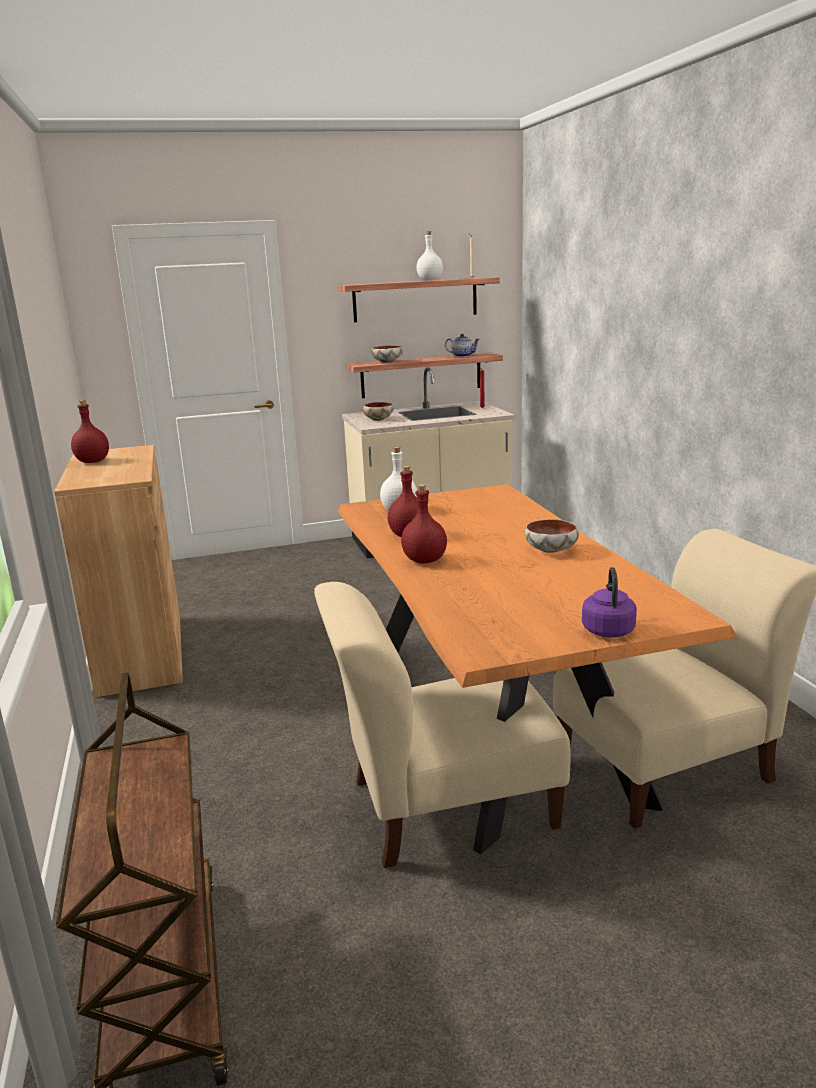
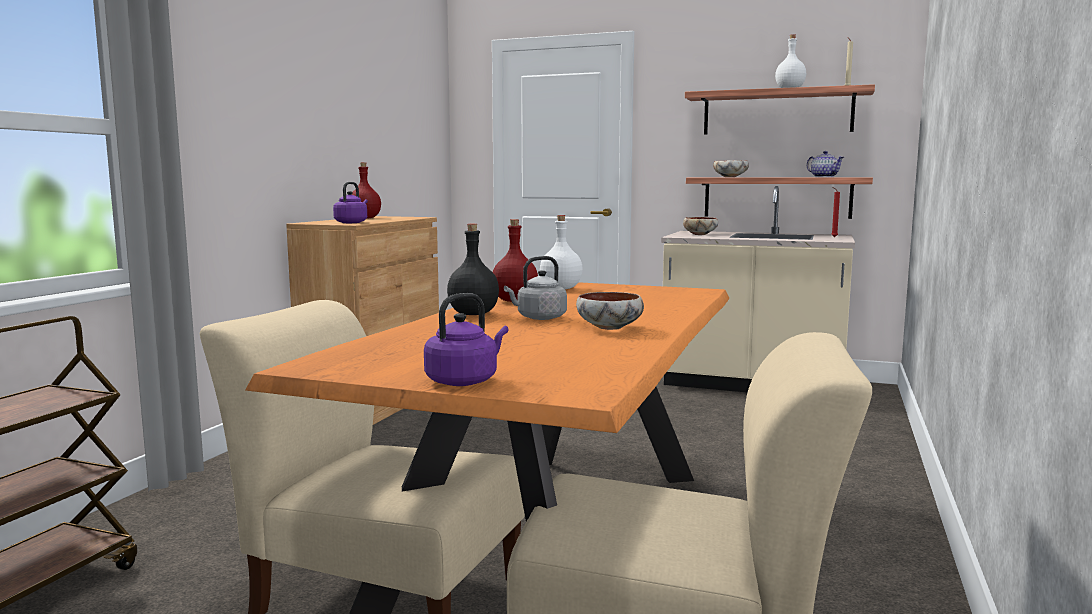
camera: 35 degrees right, 10 degrees down
(125, 475) = (352, 222): none -> purple kettle
(424, 560) = (474, 314): red bottle -> black bottle
(480, 552) = (539, 318): none -> grey kettle

